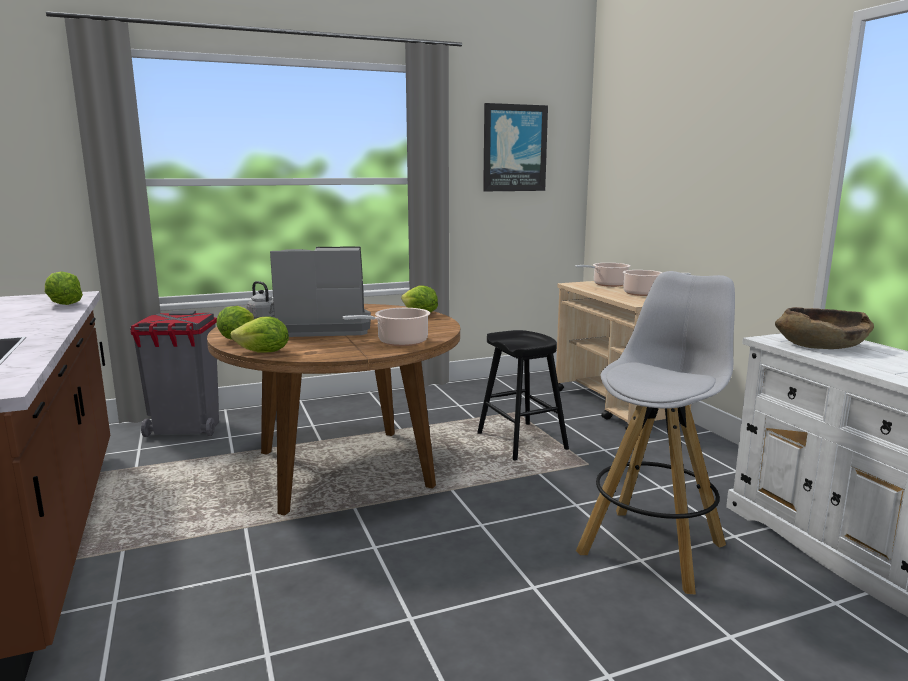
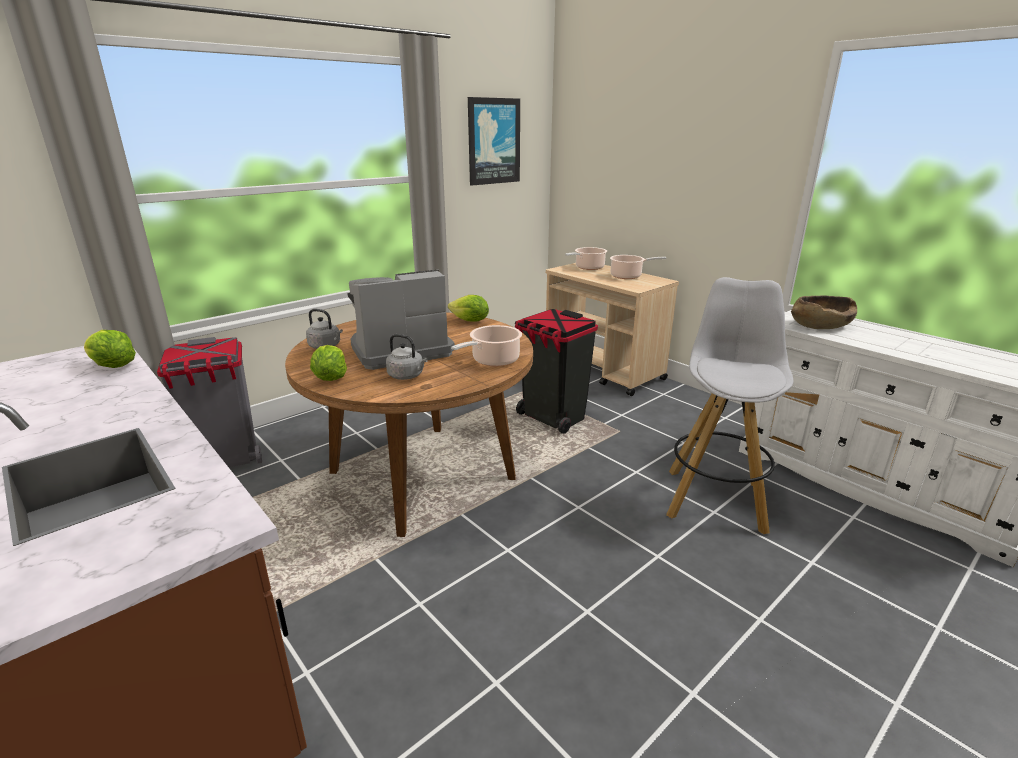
camera: 20 degrees left, 10 degrees up
(263, 353) = (380, 394): lettuce -> none
(304, 344) = (407, 376): none -> grey kettle
(521, 441) = (553, 418): black stool -> black trash can

